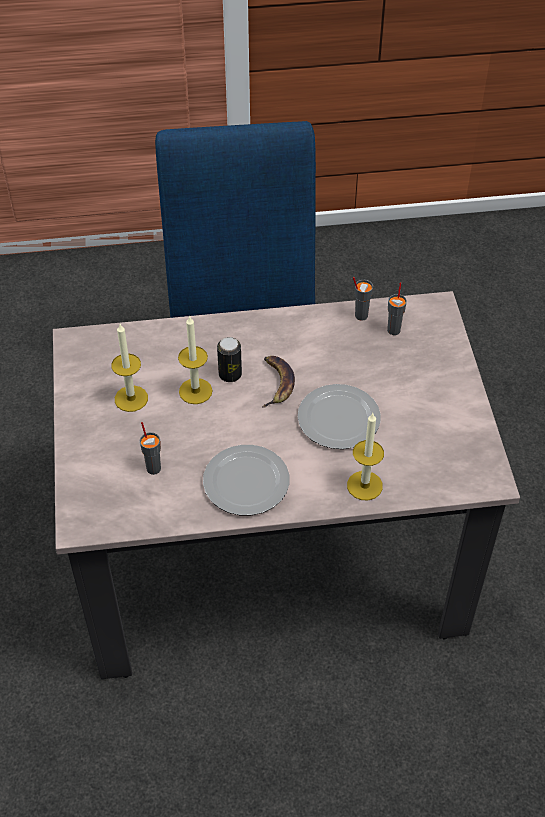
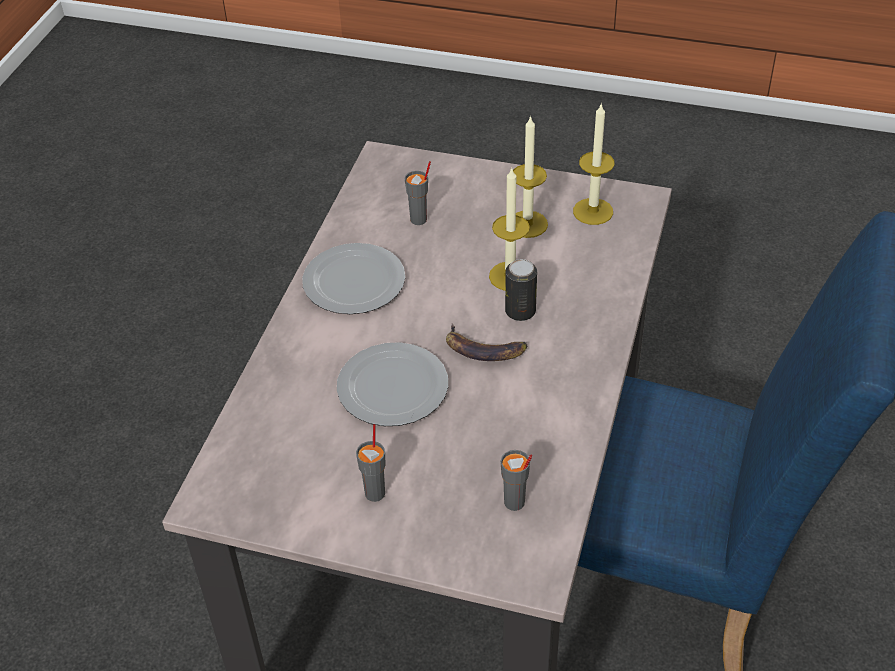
camera: 115 degrees right, 5 degrees down
(360, 315) = (561, 475): grey cup -> grey cup (375, 492)
(364, 485) = (282, 377): candle -> candle (593, 211)

